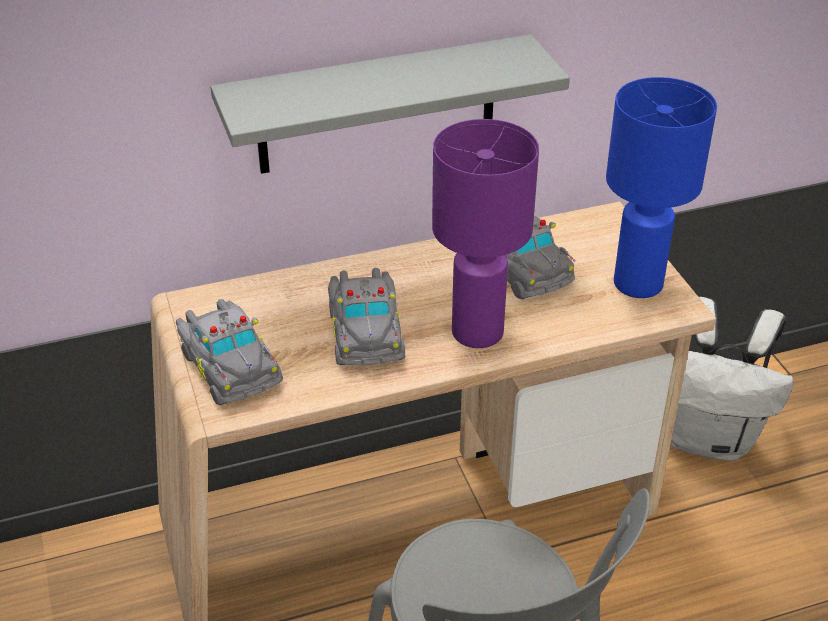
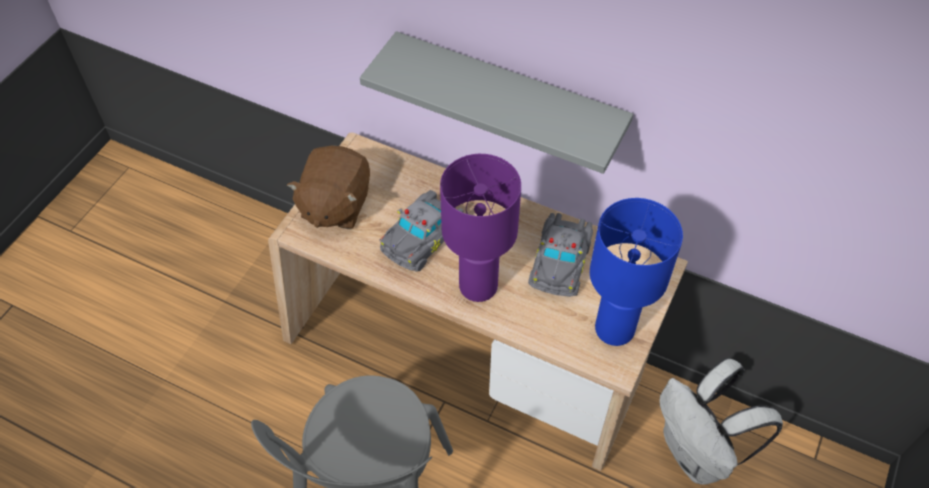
camera: 45 degrees right, 15 degrees up
(231, 364) = (335, 205): grey toy car -> brown plush toy

